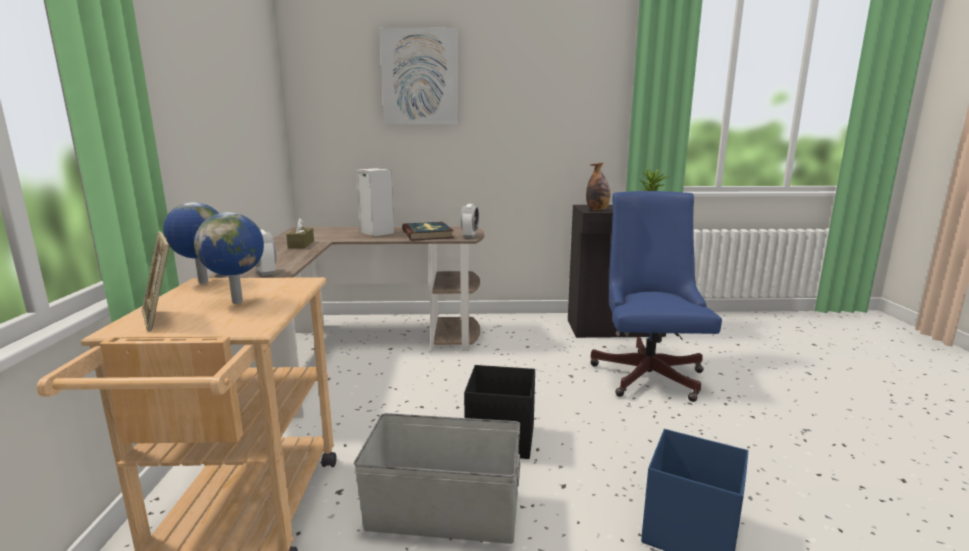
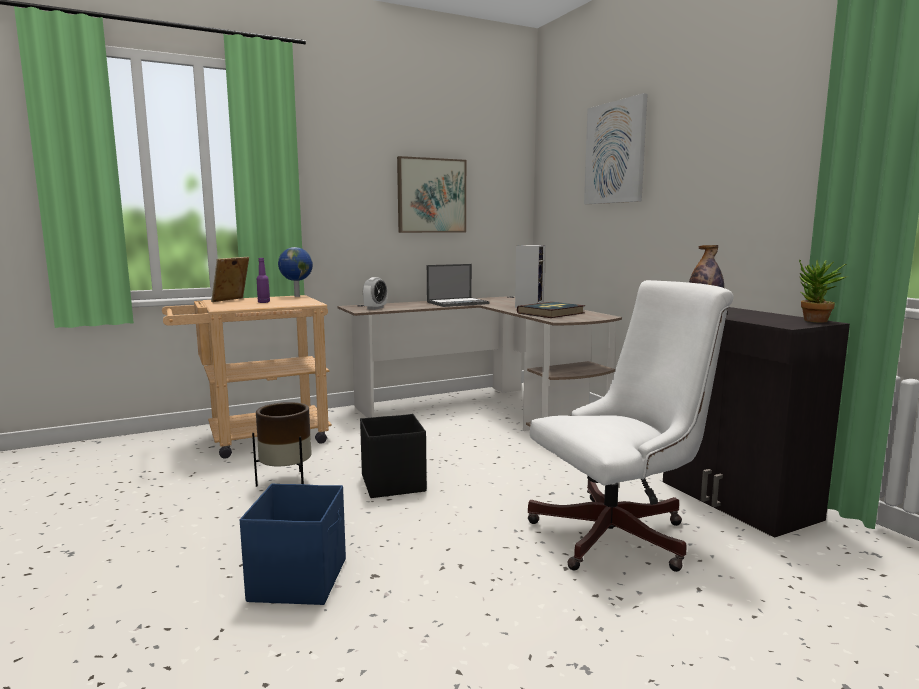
camera: 65 degrees right, 5 degrees down
(231, 111) = (431, 196): none -> picture
(239, 301) = (263, 302): globe -> purple bottle
(301, 244) = (458, 303): brown tissue box -> laptop
(443, 511) = (287, 482): grey storage box -> brown planter
(469, 236) = (568, 319): alarm clock -> none
(648, 372) = (621, 534): blue office chair -> white office chair

